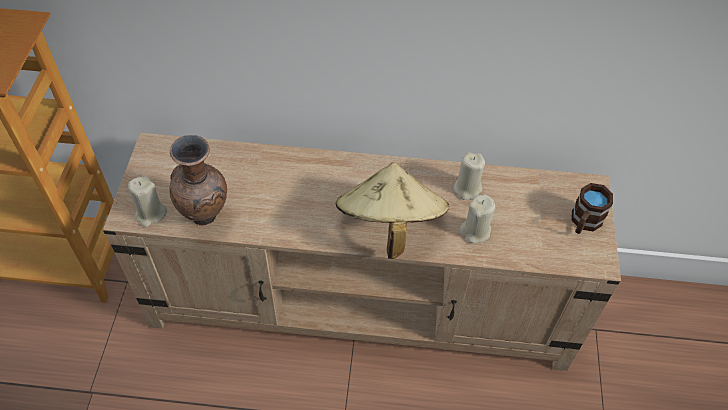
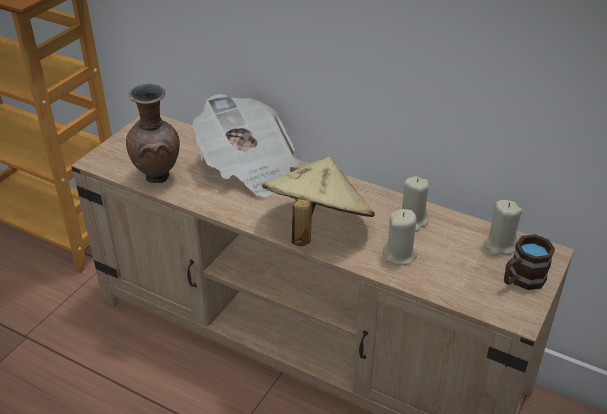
camera: 25 degrees right, 15 degrees down
(150, 214) = (115, 164): beige candle -> beige candle (500, 245)
(287, 175) = (248, 167): none -> newspaper

